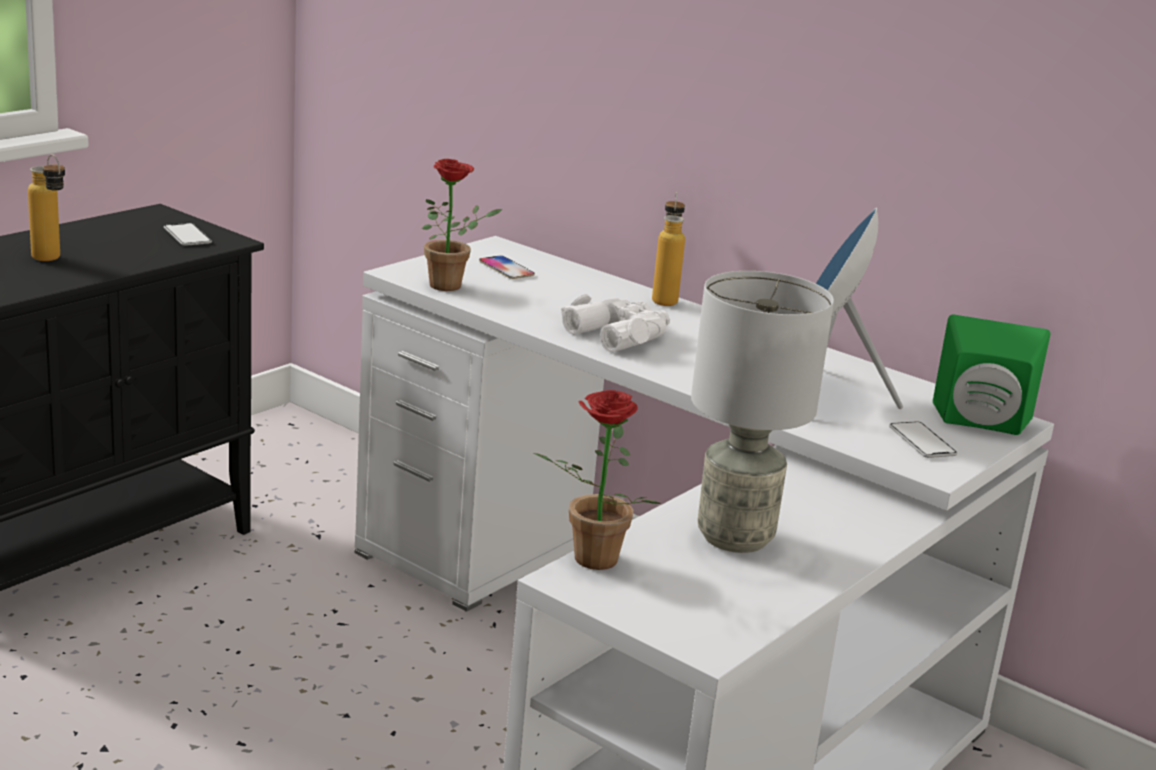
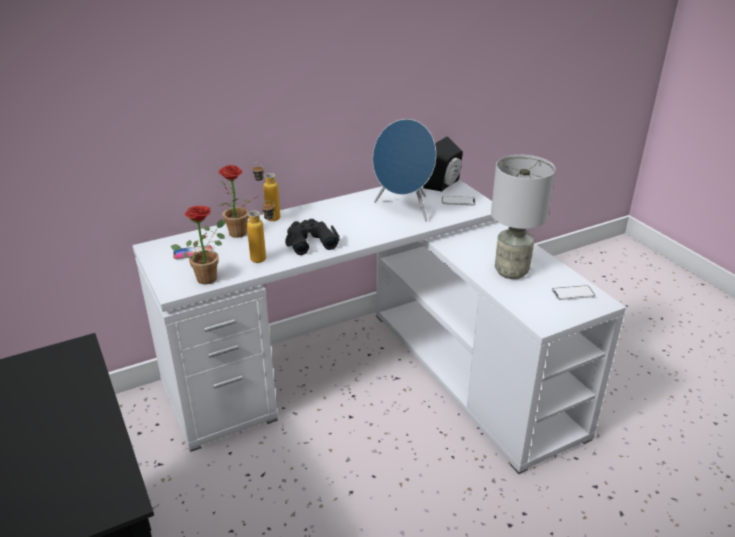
camera: 65 degrees left, 10 degrees up
(51, 261) = (59, 443): bottle -> bottle (264, 258)
(187, 236) = (54, 365): phone -> phone (573, 293)
(587, 561) = (528, 314): potted plant -> potted plant (238, 235)
(619, 334) = (310, 241): white binoculars -> black binoculars
(981, 424) = (444, 184): green speaker -> black speaker

